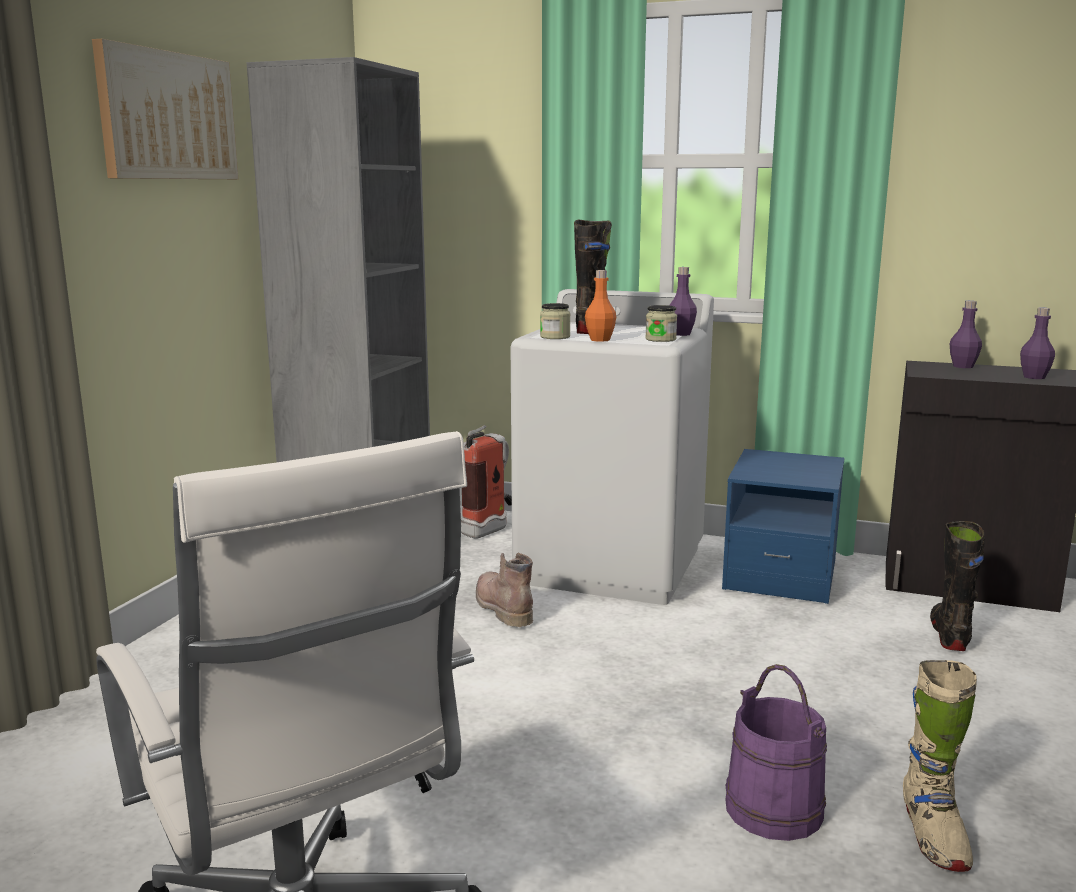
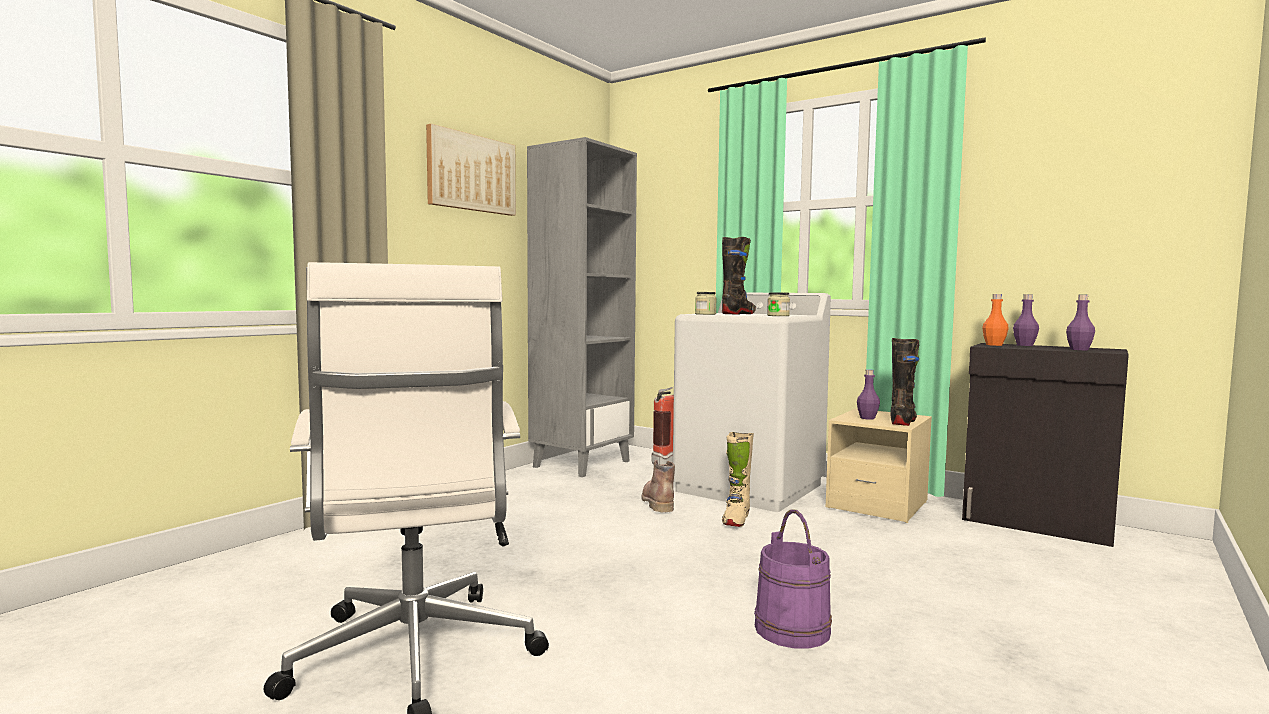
camera: 15 degrees right, 10 degrees down
(600, 340) = (734, 315): orange bottle -> orange bottle (994, 345)
(681, 334) = (797, 315): purple bottle -> purple bottle (867, 418)
(780, 576) = (877, 505): blue nightstand -> beige nightstand
(933, 836) = (915, 662): beige boot -> beige boot (736, 520)
(949, 635) = (1002, 550): black boot -> black boot (903, 422)

